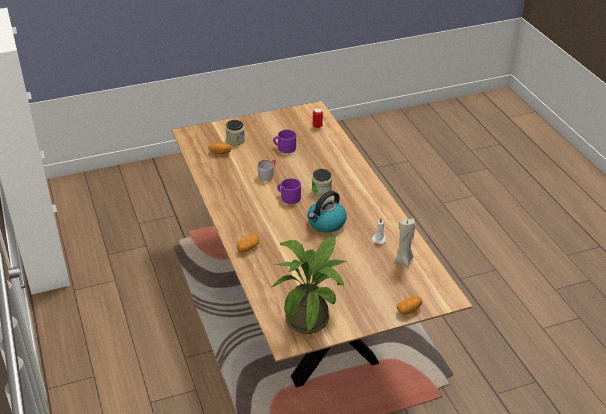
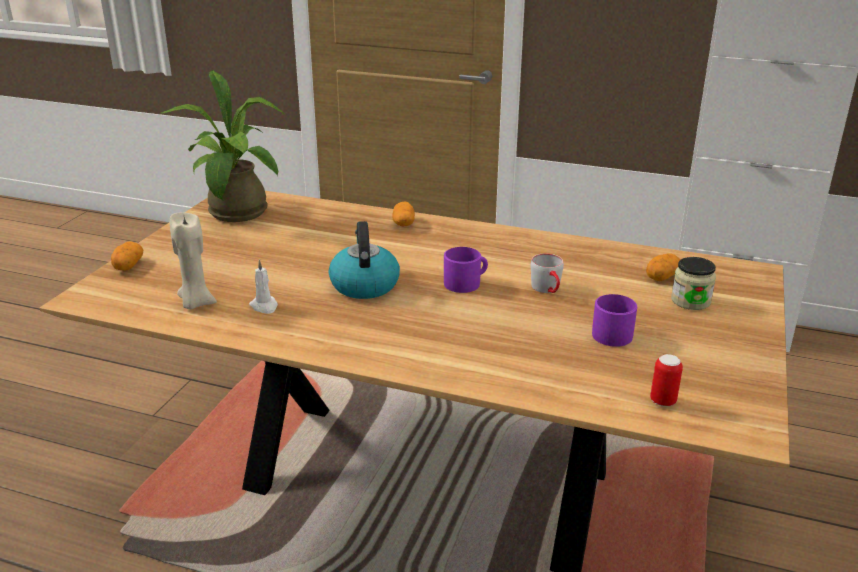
camera: 130 degrees right, 10 degrees down
(321, 190) = (443, 313): jar -> none

